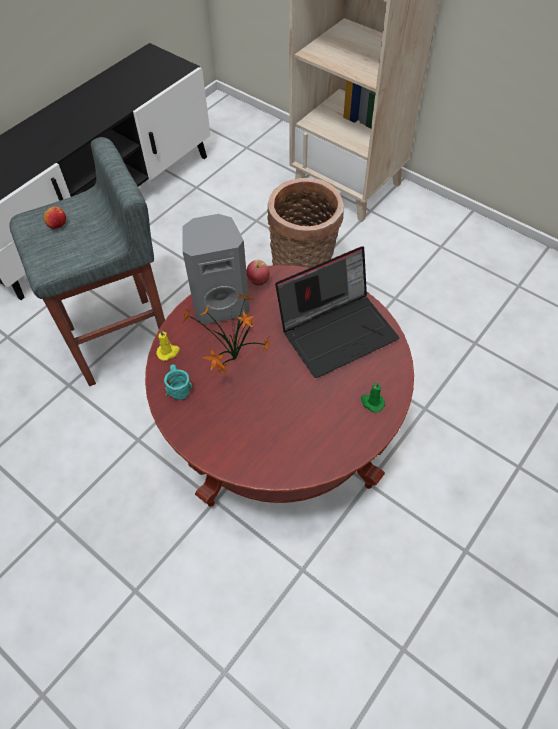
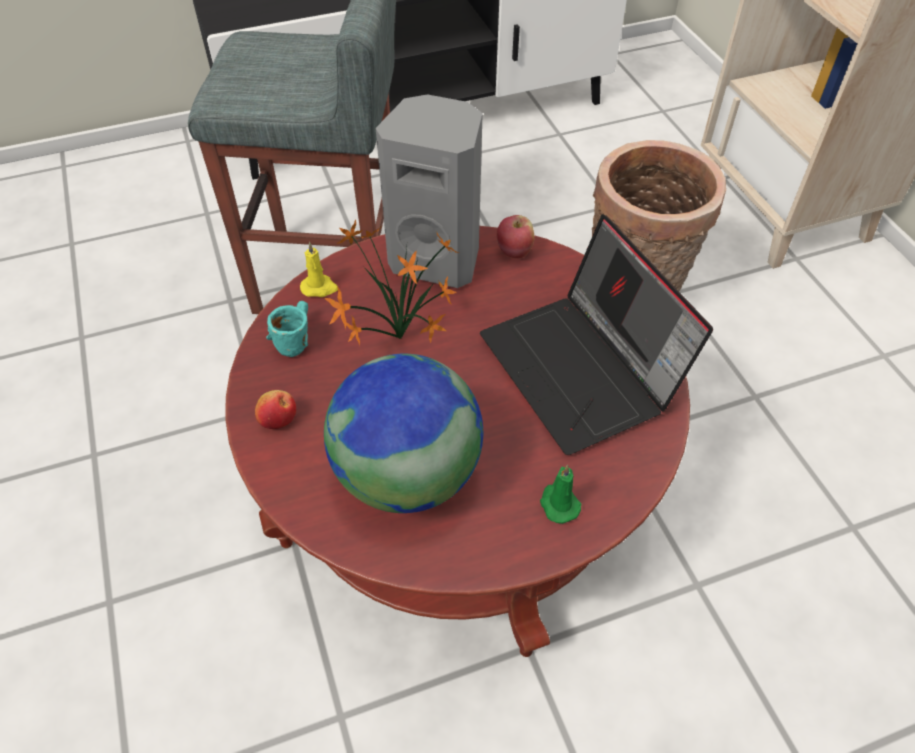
camera: 30 degrees right, 5 degrees down
(57, 224) = (276, 57): apple -> apple (278, 418)
(292, 427) = (407, 475): none -> globe
(337, 330) = (582, 371): laptop -> laptop turned 60 degrees clockwise

